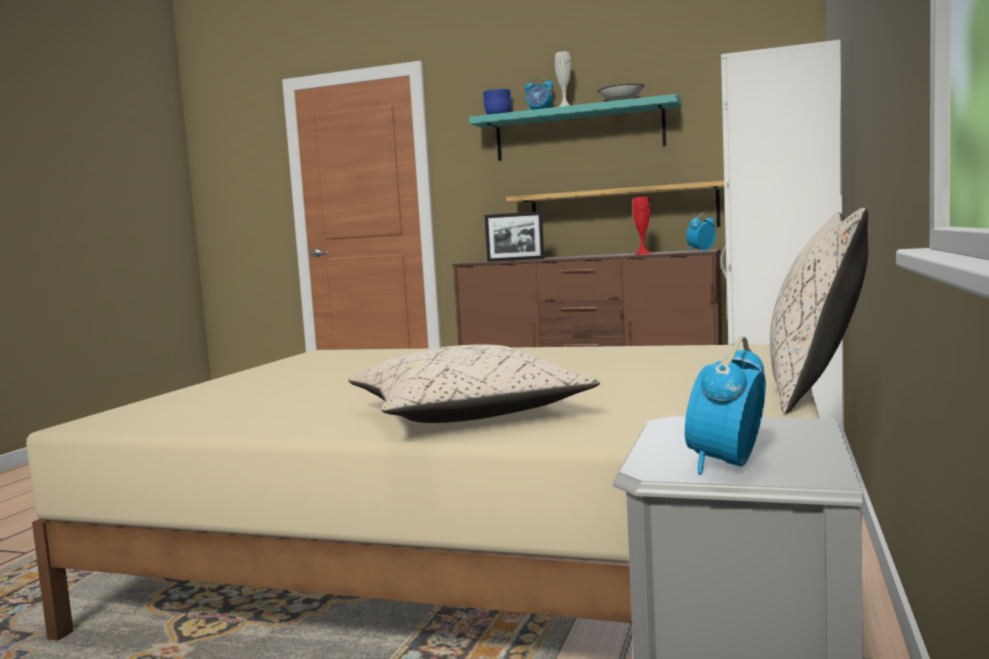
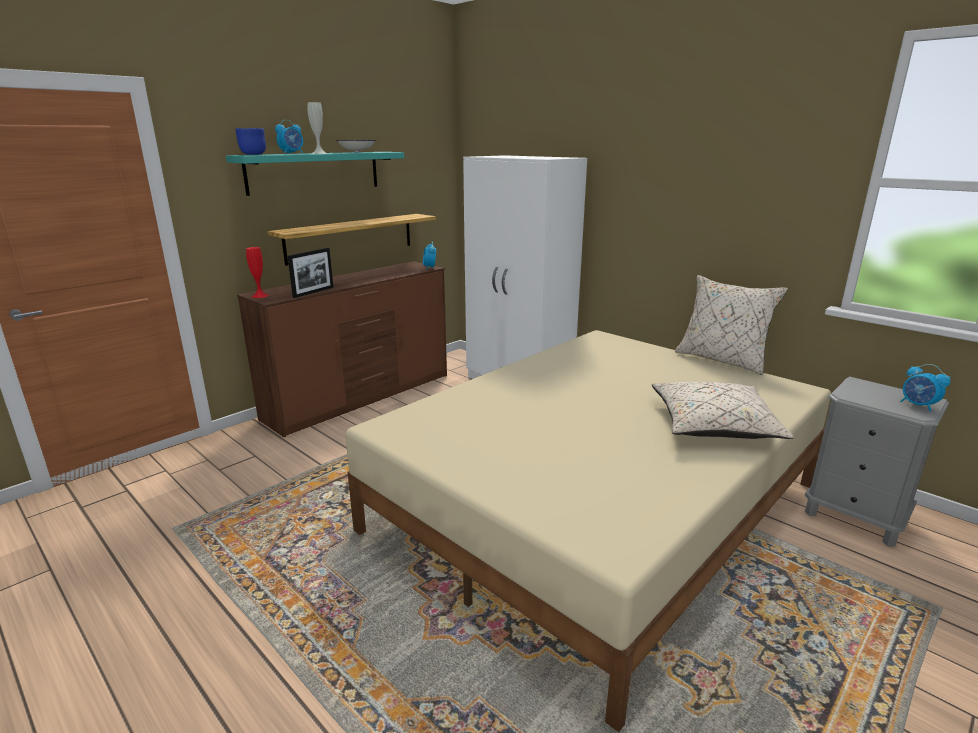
camera: 65 degrees left, 15 degrees up
(643, 253) = (398, 274): red vase -> red vase (260, 296)

